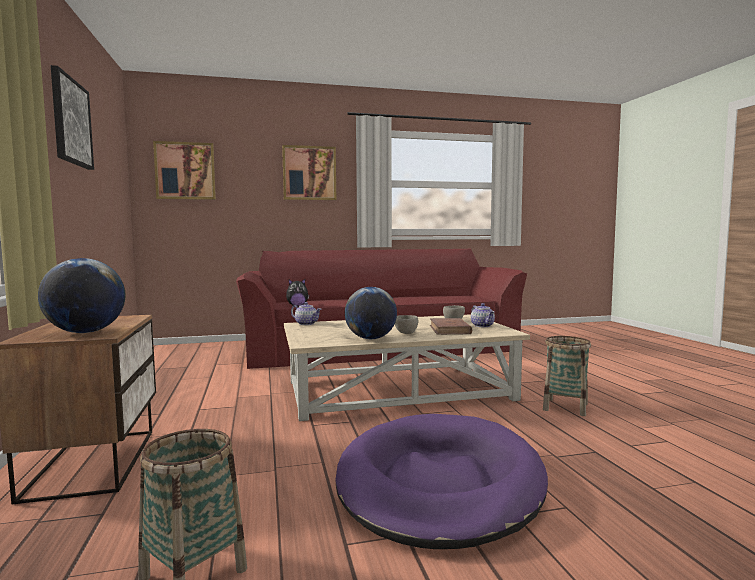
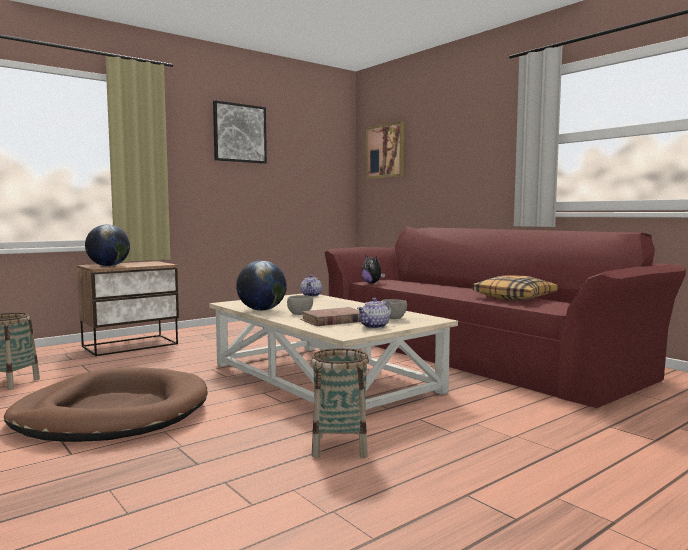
camera: 65 degrees right, 0 degrees up
(309, 173) = (478, 138): picture -> none
(429, 297) = (514, 297): none -> pillow
(439, 483) = (112, 413): purple dog bed -> brown dog bed

